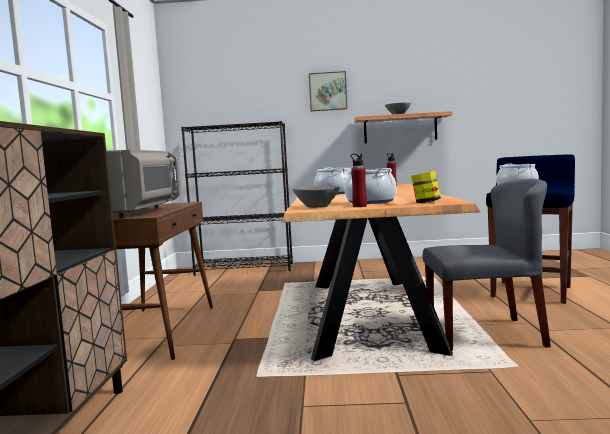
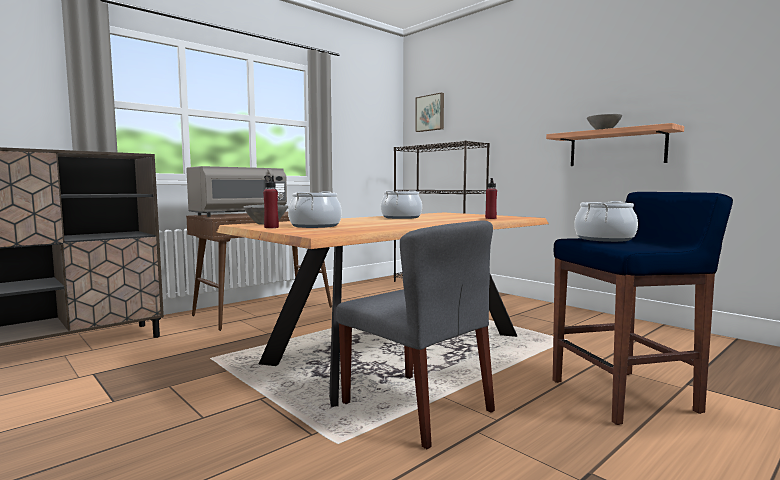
camera: 45 degrees right, 0 degrees up
(328, 91) = (536, 106): picture -> picture (430, 113)
(426, 202) = (309, 232): jar -> none

